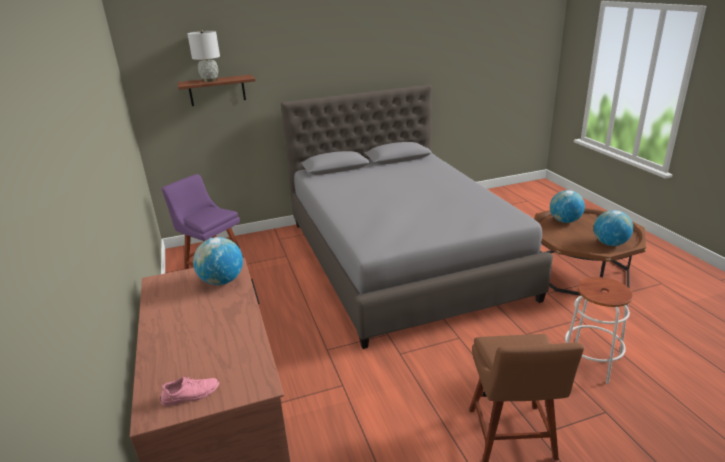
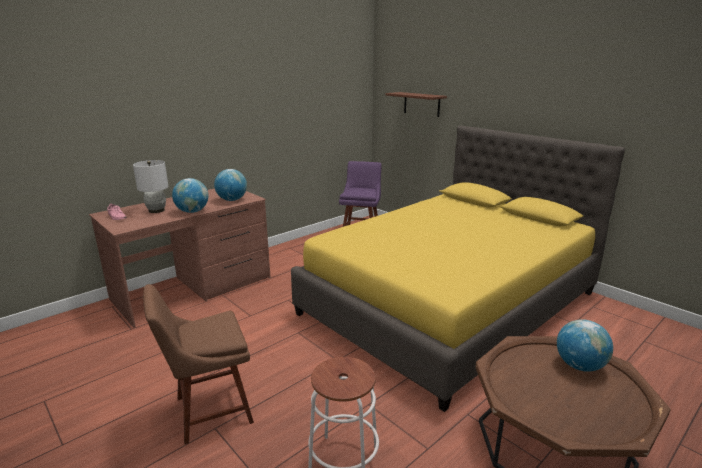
camera: 65 degrees right, 5 degrees down
(210, 80) = (411, 93): white table lamp -> white table lamp (156, 210)
(401, 257) = (450, 303): grey bed -> yellow bed
(610, 243) = (549, 412): globe -> globe (192, 211)

